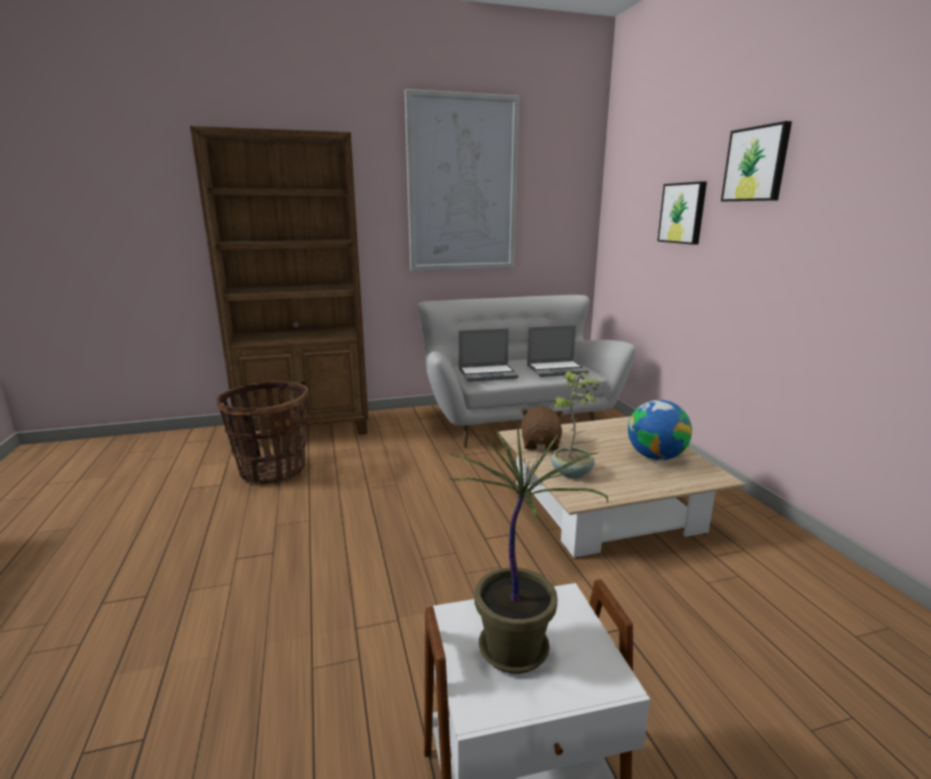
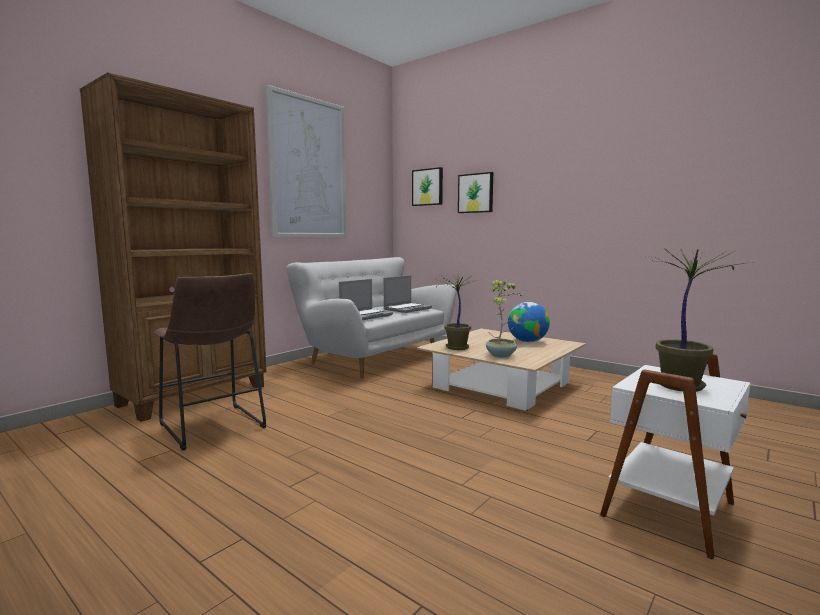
camera: 35 degrees left, 10 degrees down
(272, 470) = (213, 427): basket -> brown stool
(541, 444) = (457, 348): brown plush toy -> potted plant
(756, 164) = (530, 160): picture -> picture (428, 187)

